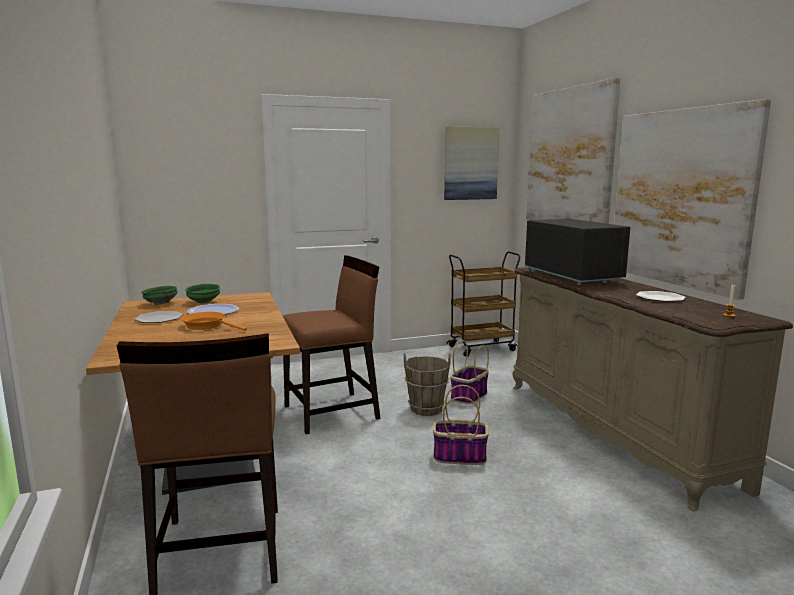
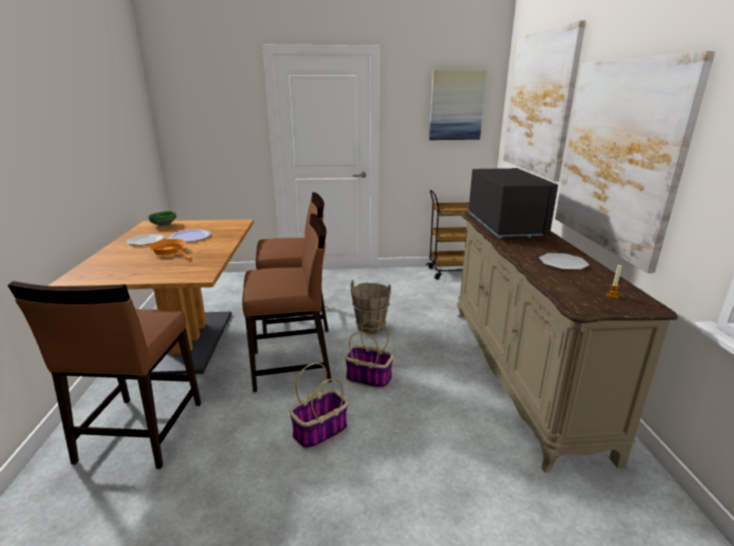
camera: 15 degrees right, 10 degrees up
(203, 302) = (194, 226): green bowl -> none
(363, 457) = (292, 366): none -> brown chair
(469, 396) = (413, 319): basket -> basket (320, 432)

